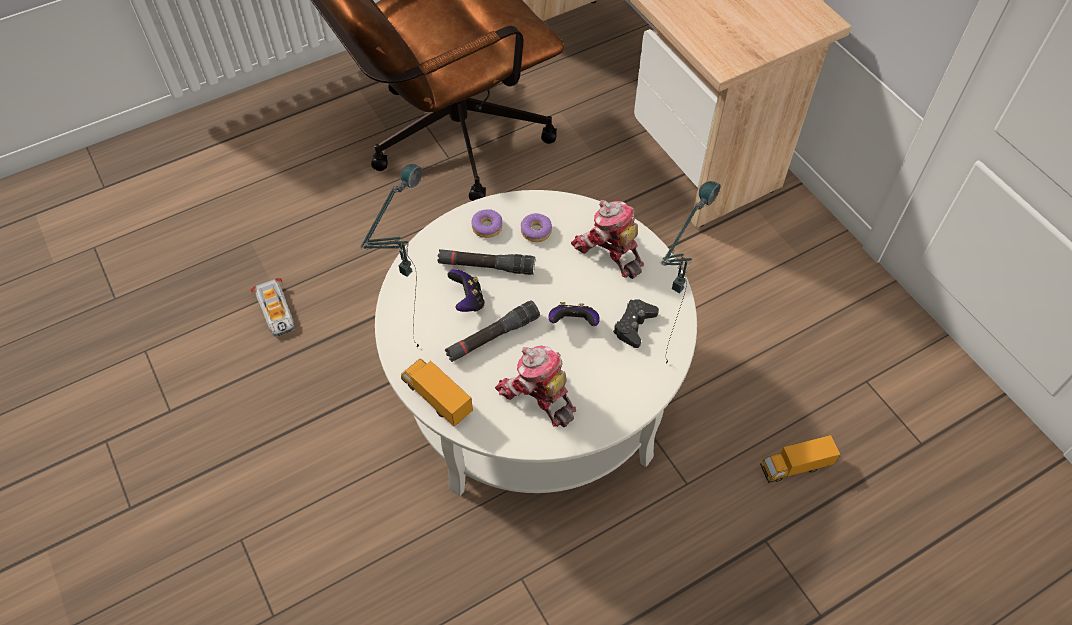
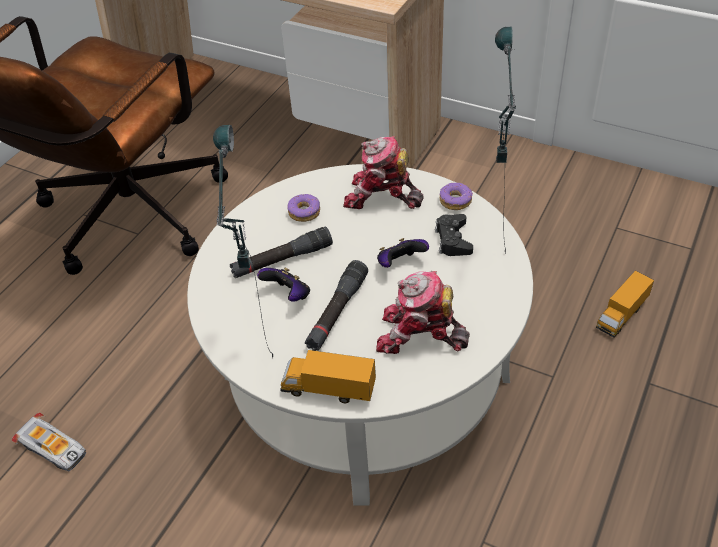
camera: 30 degrees left, 10 degrees down
(487, 227) = (256, 230): donut -> donut (455, 201)

